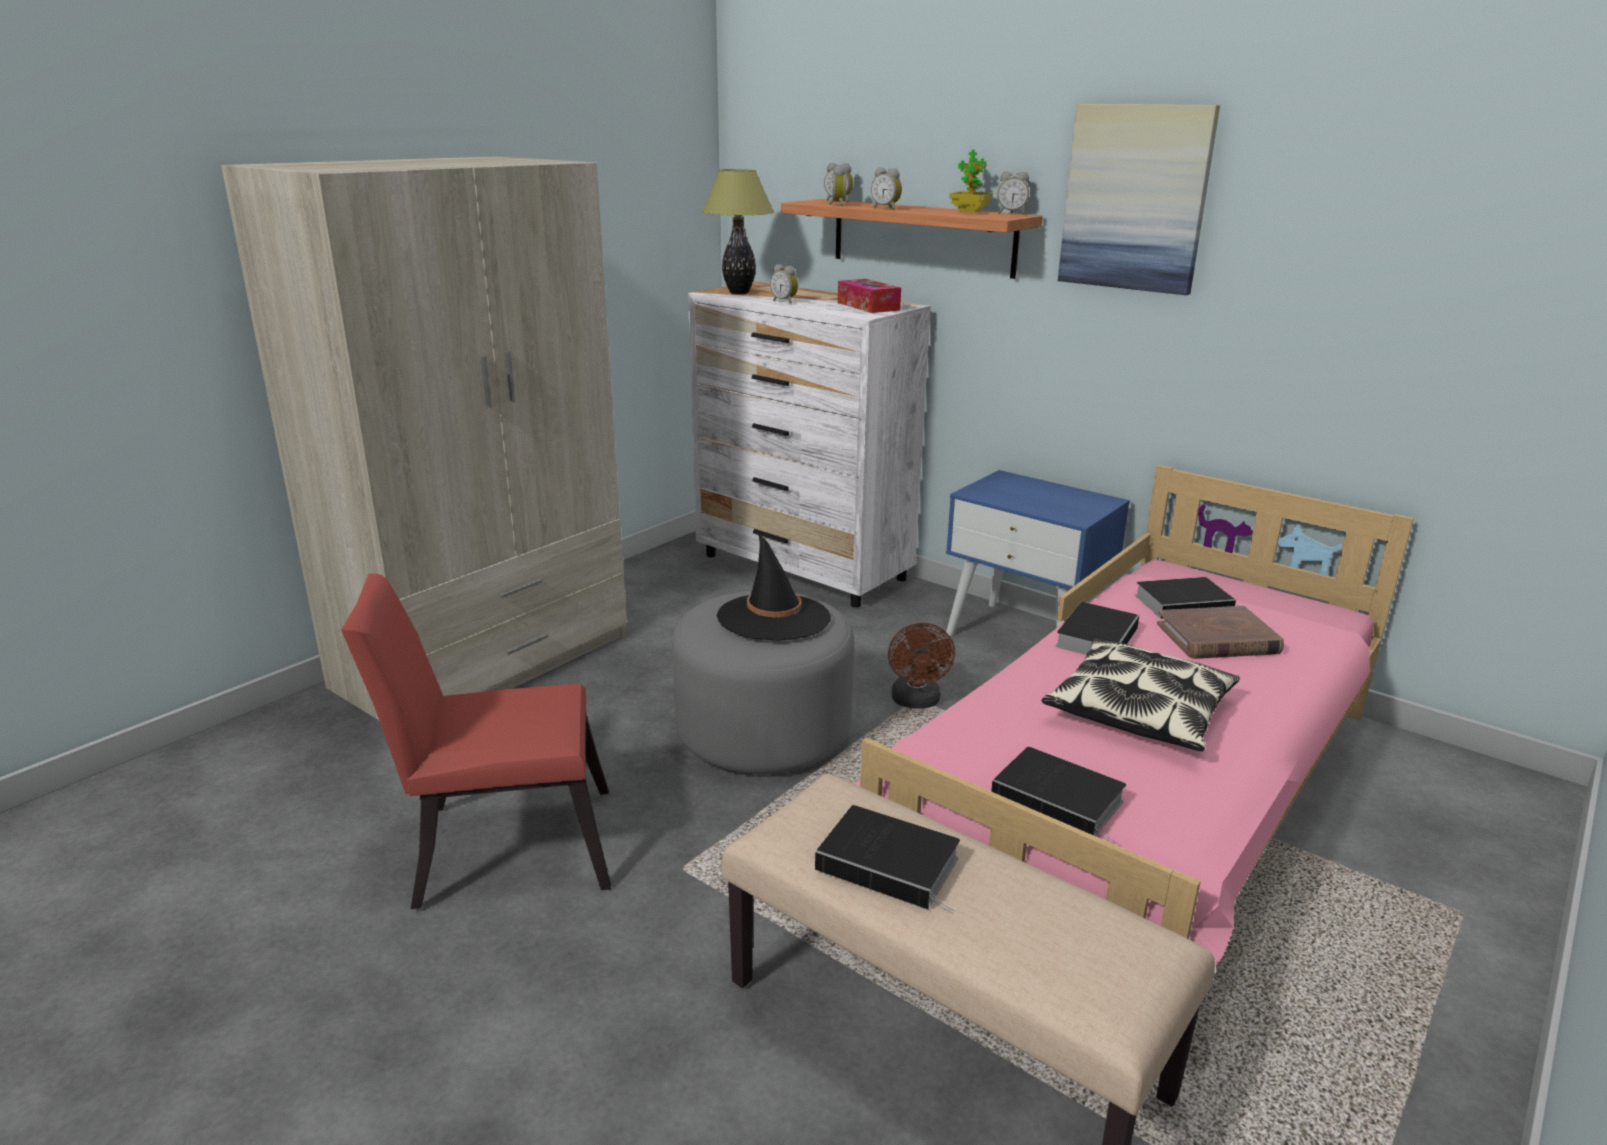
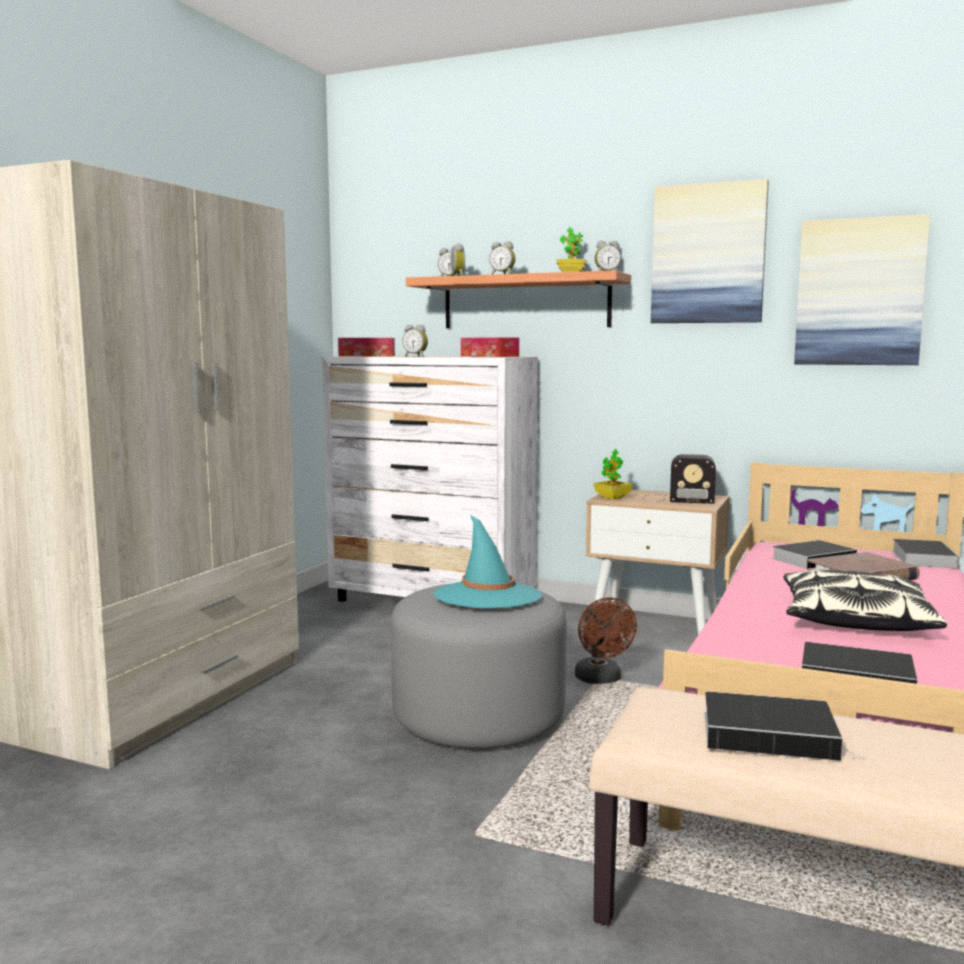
camera: 15 degrees left, 15 degrees down
(501, 845) = (267, 845): red chair -> none
(738, 293) = (367, 356): table lamp -> tissue box
(774, 618) = (487, 596): black hat -> turquoise hat
(985, 491) = (612, 498): none -> potted plant
(1025, 636) = (656, 627): blue nightstand -> beige nightstand
(1056, 501) = (675, 499): none -> radio
(1096, 636) = (770, 582): book -> book (922, 558)
(1316, 269) = (859, 292): none -> picture

